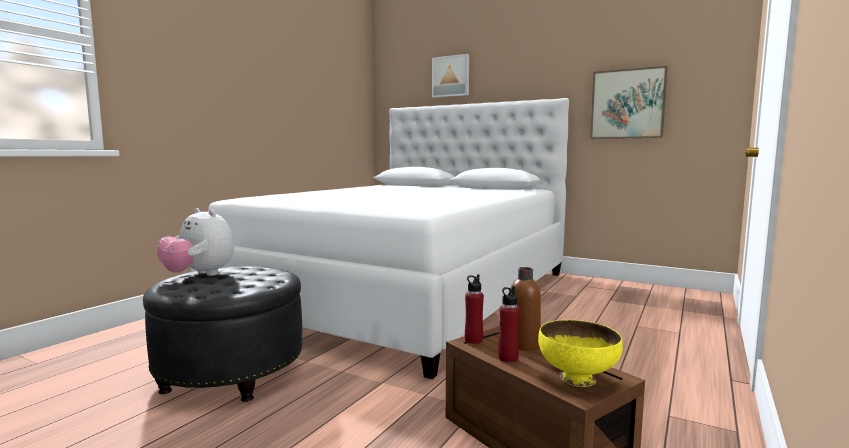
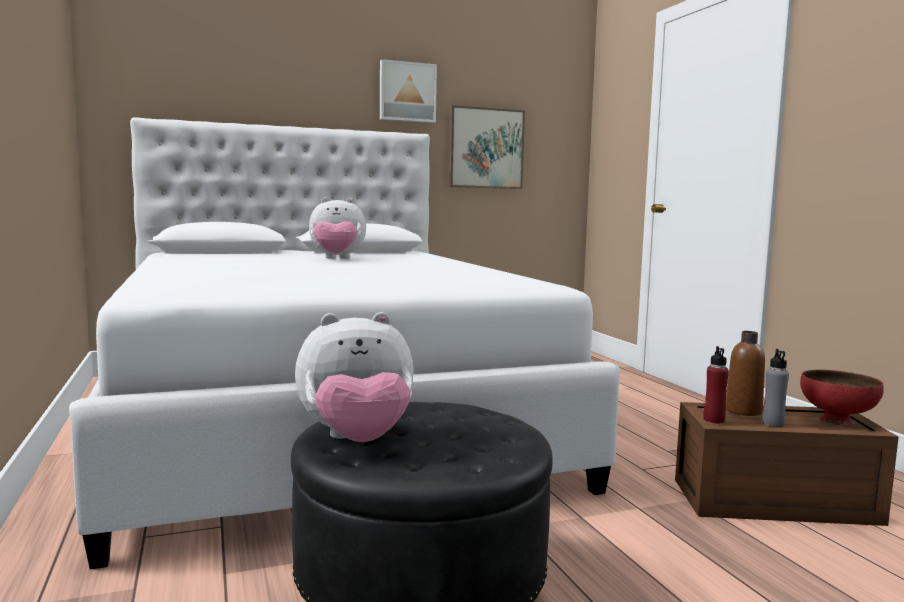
camera: 50 degrees left, 0 degrees up
(442, 190) = (337, 258): none -> plush toy
(451, 76) = (246, 79): picture -> picture (407, 92)
(508, 358) = (773, 423): red bottle -> grey bottle
(576, 379) = (837, 421): yellow bowl -> red bowl

